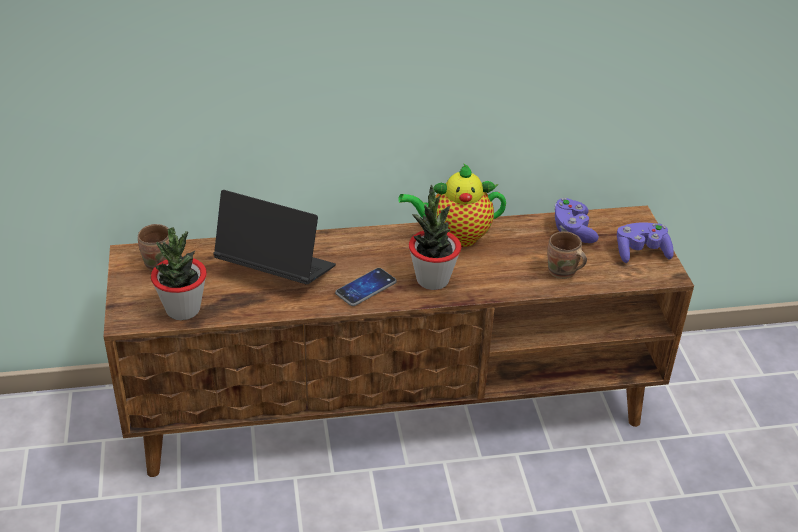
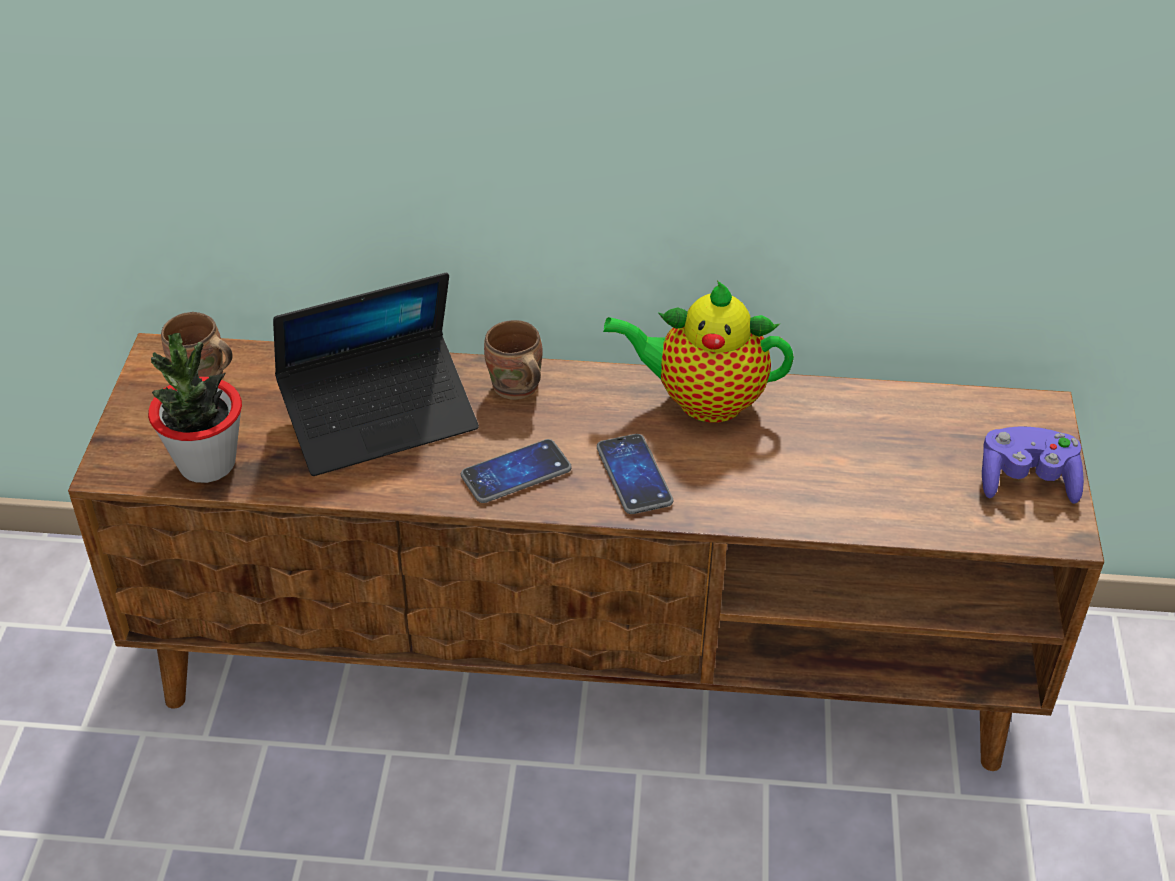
camera: 15 degrees right, 5 degrees up
(275, 270) = (380, 417): laptop -> laptop turned 120 degrees clockwise
(432, 280) = (634, 475): potted plant -> phone
(562, 273) = (867, 499): brown mug -> brown mug (514, 389)
(573, 230) = (915, 420): purple game controller -> none

